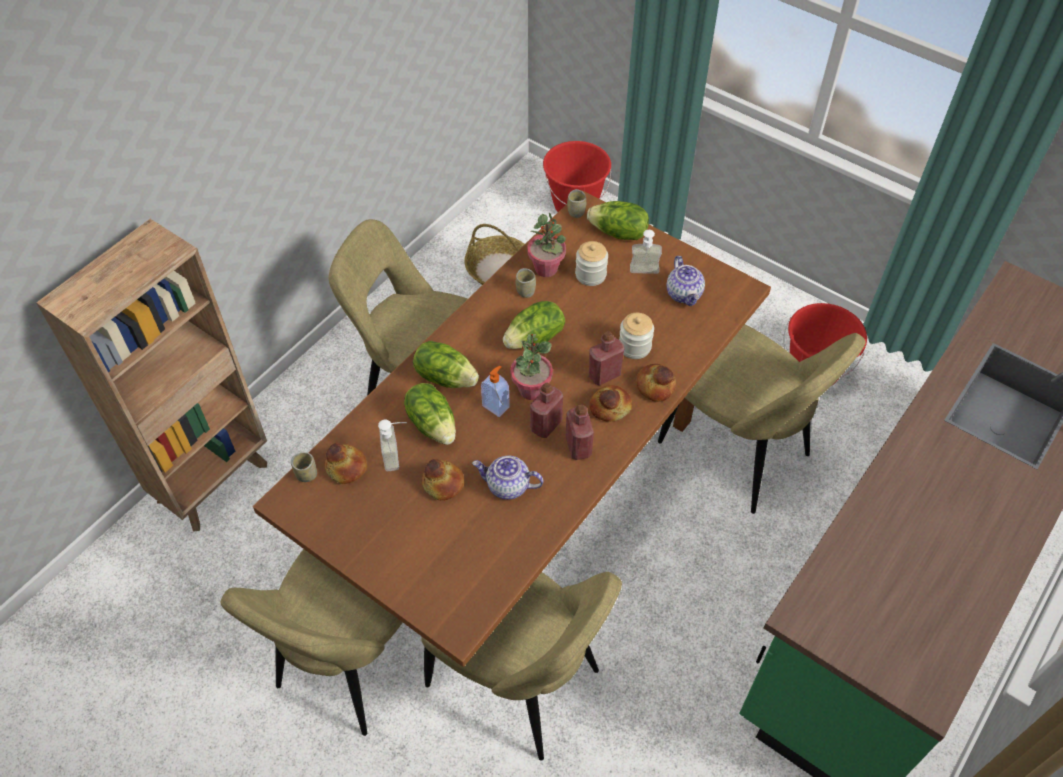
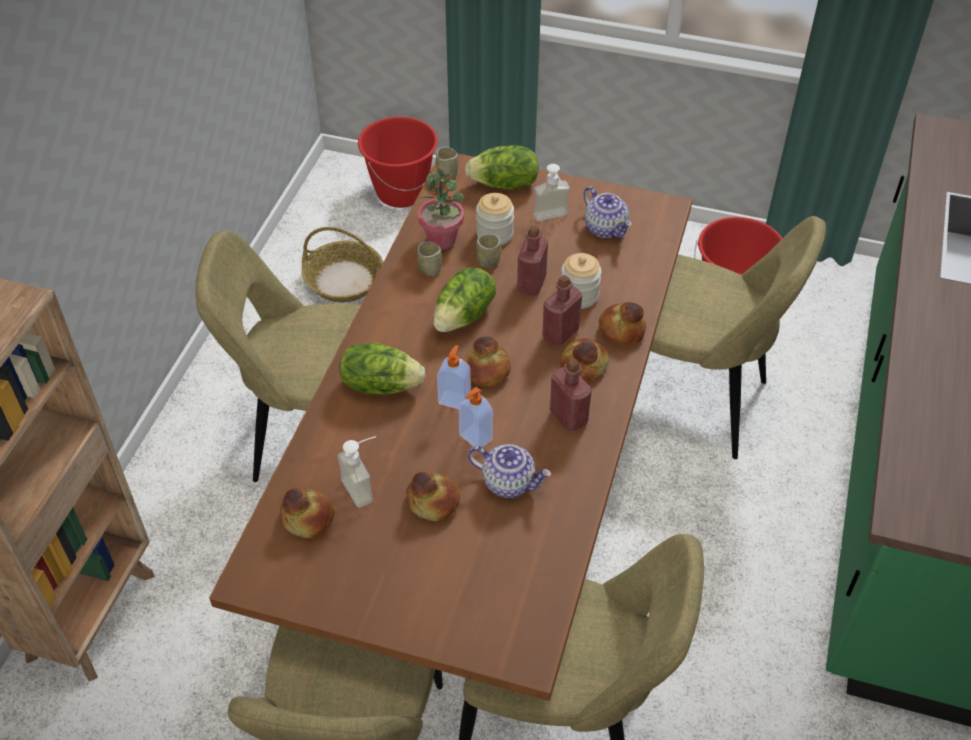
camera: 20 degrees left, 5 degrees down
(306, 475) = (262, 541): cup -> cup (488, 261)
(433, 424) = (390, 440): lettuce -> none
(497, 442) = (475, 438): none -> soap dispenser
(507, 486) = (509, 482): teapot -> teapot turned 150 degrees counterclockwise
(531, 389) = (486, 371): potted plant -> bread
(546, 425) = (521, 404): red bottle -> red bottle (531, 284)

